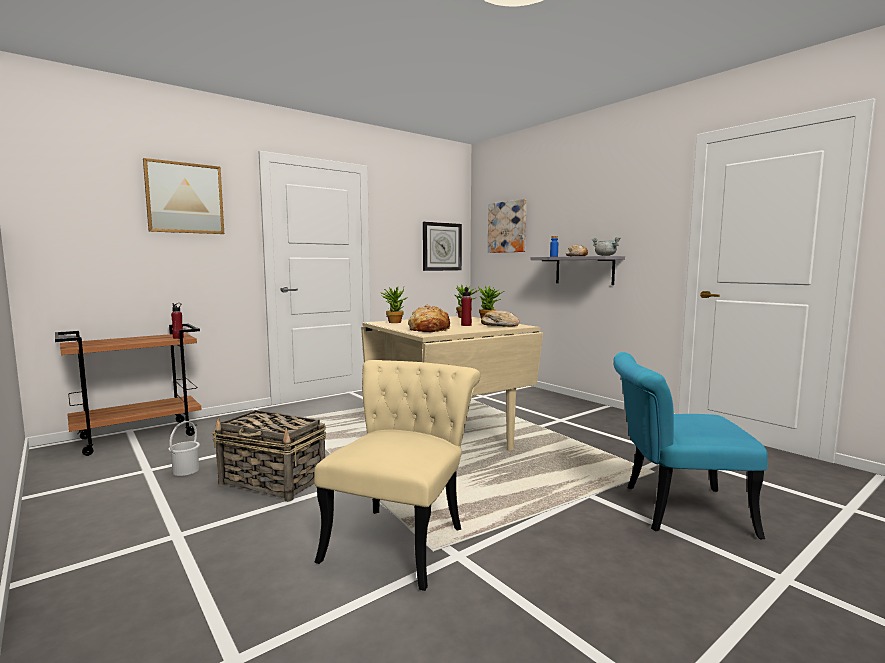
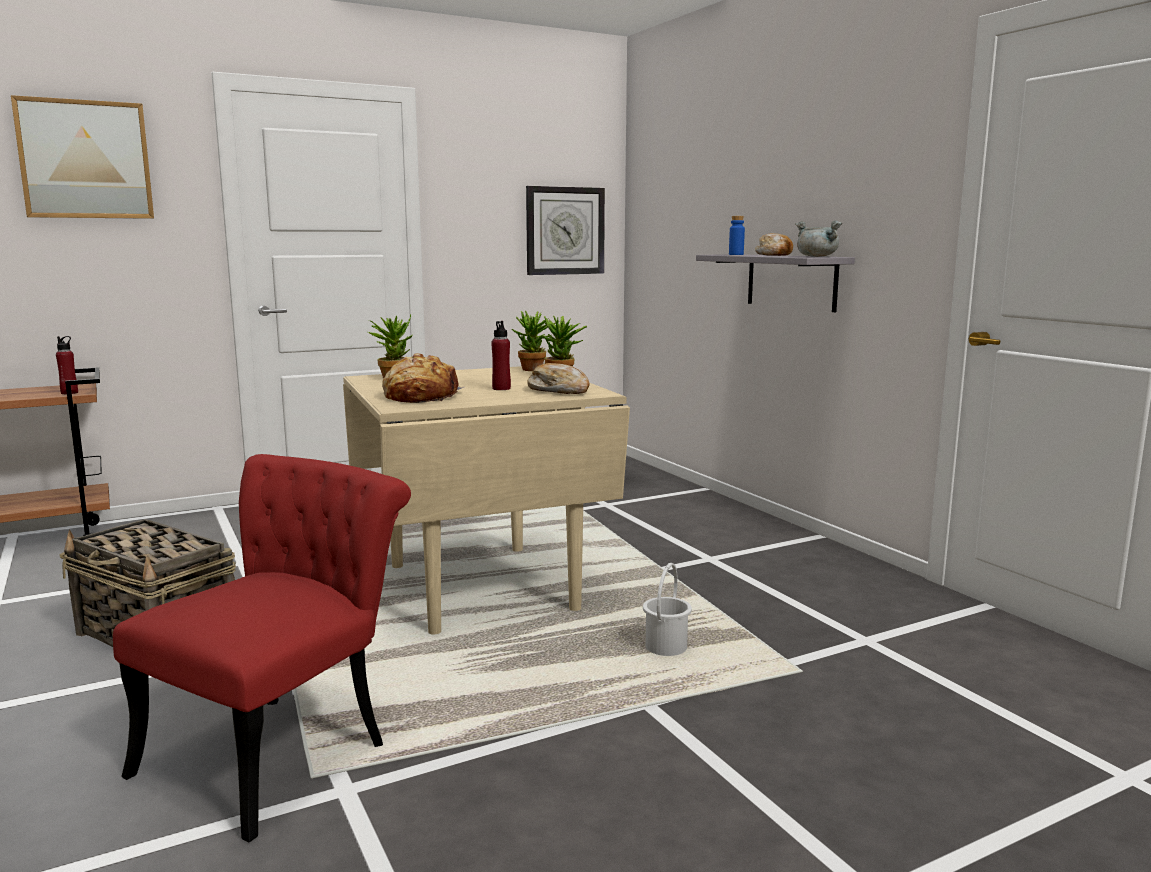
camera: 10 degrees right, 5 degrees up
(185, 470) = (46, 607): white bucket -> white bucket (665, 648)
(401, 537) = (282, 748): beige chair -> red chair
(507, 227) = (677, 195): picture -> none
(672, 509) = (776, 745): turquoise chair -> none

